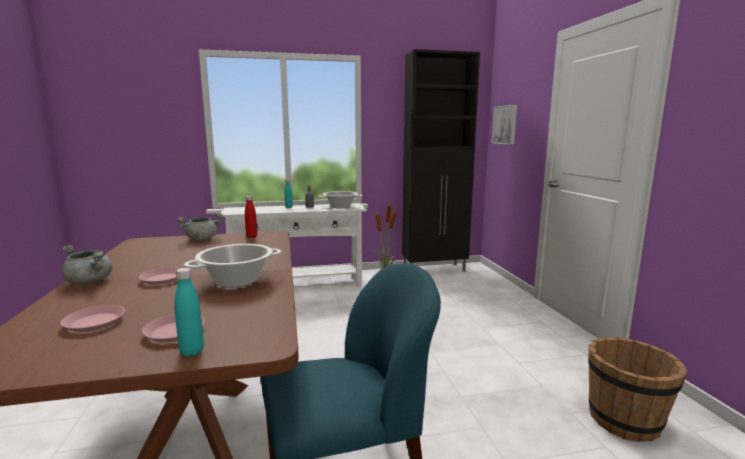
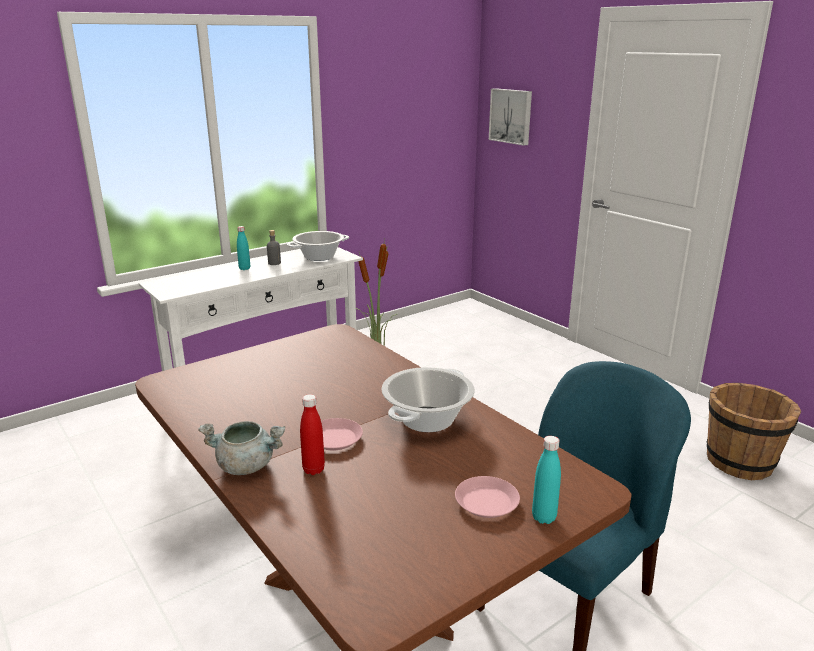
camera: 25 degrees left, 10 degrees up
(95, 322) = (380, 517): pink plate -> none
(202, 239) = (253, 360): grey cooking pot -> none
(251, 237) = (314, 342): red bottle -> red bottle (313, 470)
(435, 270) = (427, 320): black cabinet -> none

